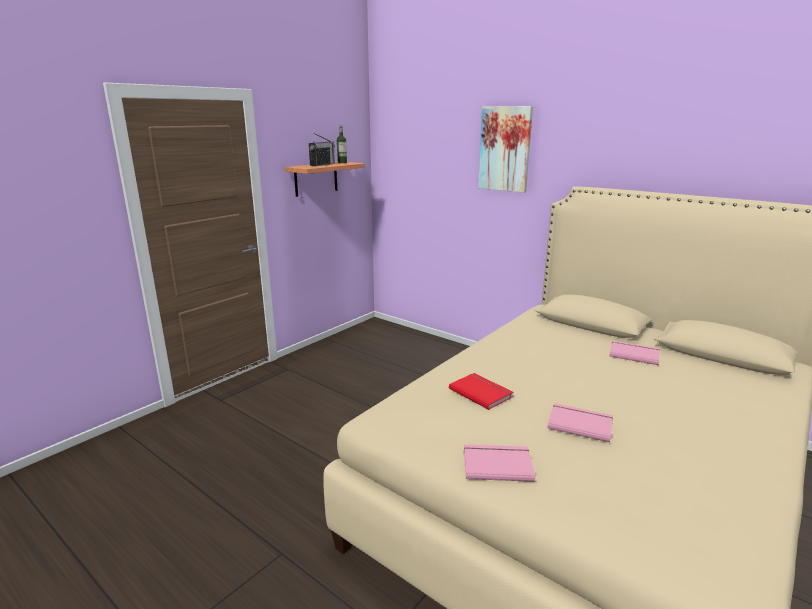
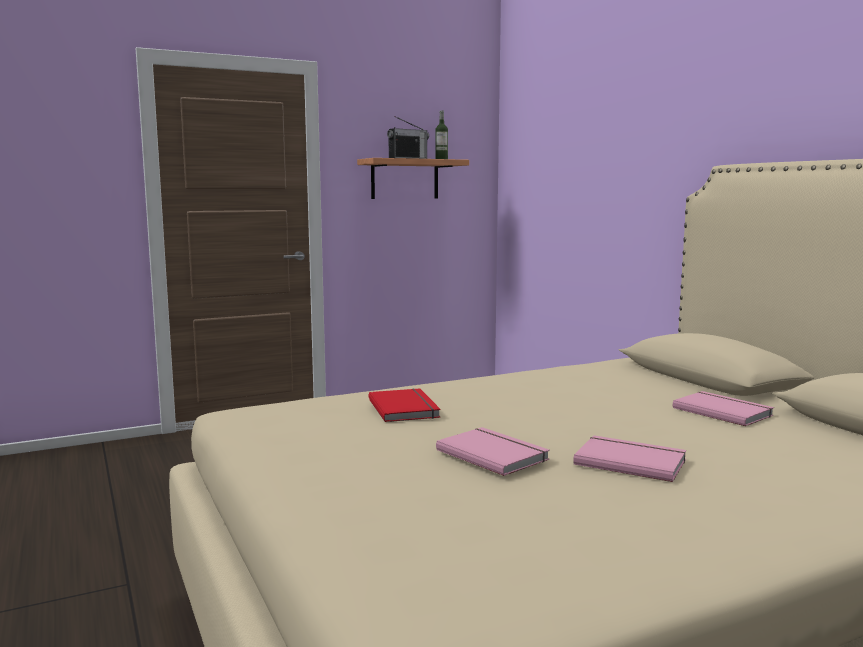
camera: 25 degrees right, 10 degrees down
(497, 464) = (310, 465): pink book -> pink book (630, 461)
(505, 149) = (640, 125): picture -> none

